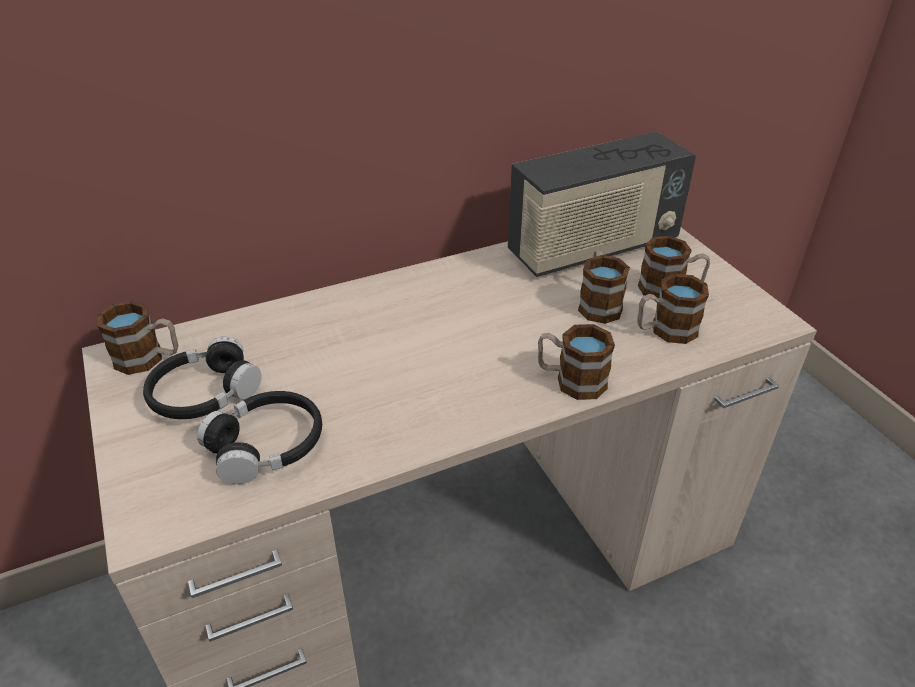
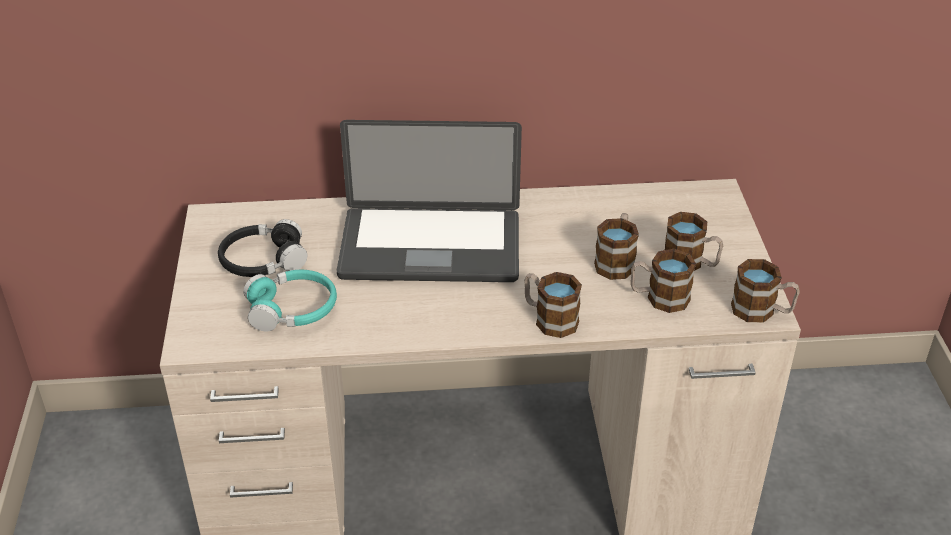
camera: 20 degrees right, 0 degrees up
(148, 359) = (233, 224): mug -> mug (761, 311)
(267, 445) = (292, 310): black headphones -> turquoise headphones
(397, 333) = (430, 247): none -> laptop
(593, 248) = (646, 210): radio -> none

